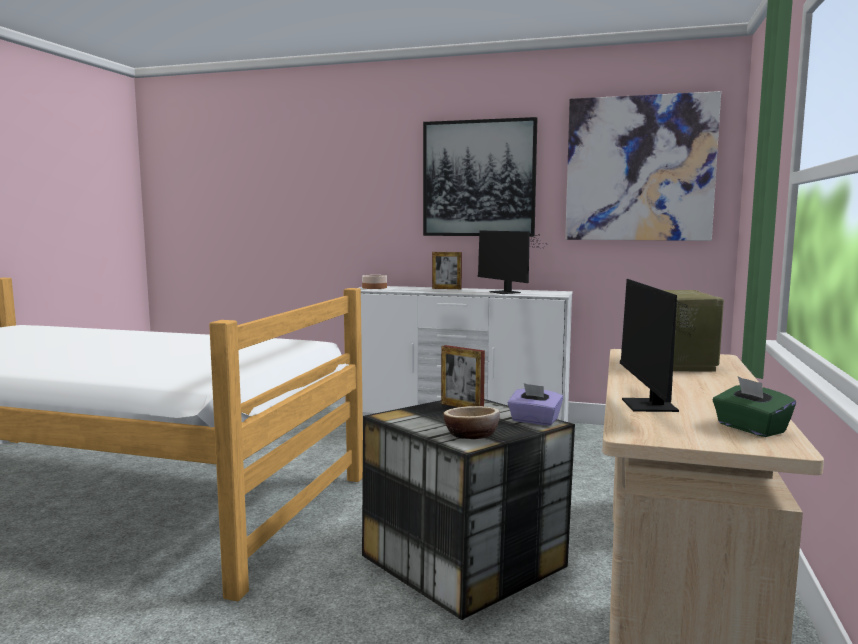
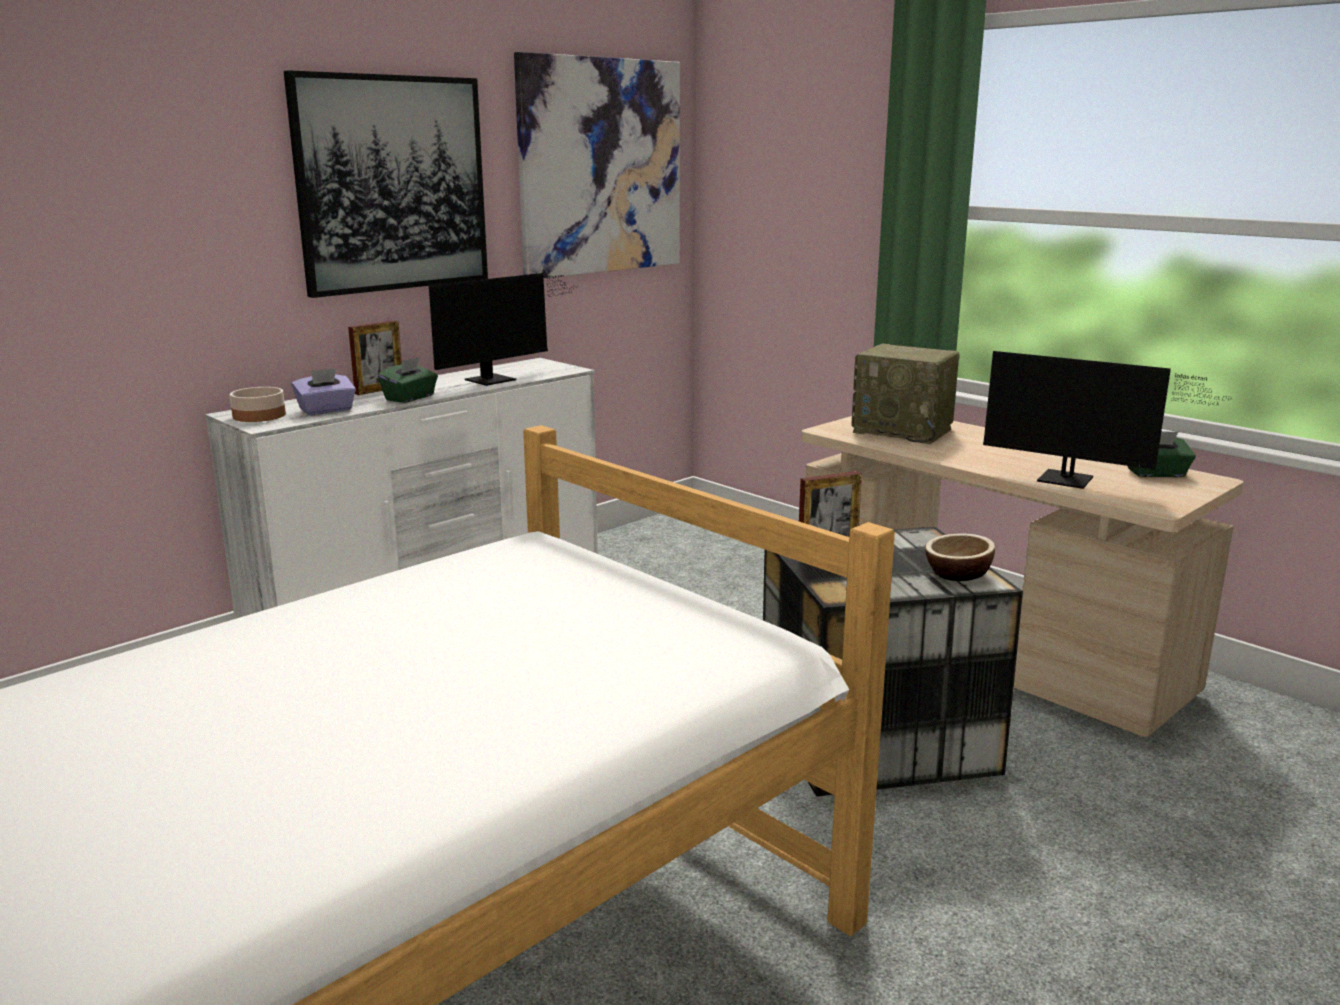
camera: 60 degrees left, 10 degrees up
(441, 291) = (410, 398): none -> green tissue box
(506, 293) = (497, 379): monitor -> monitor turned 45 degrees counterclockwise
(534, 421) = (915, 537): purple tissue box -> purple tissue box (326, 410)

